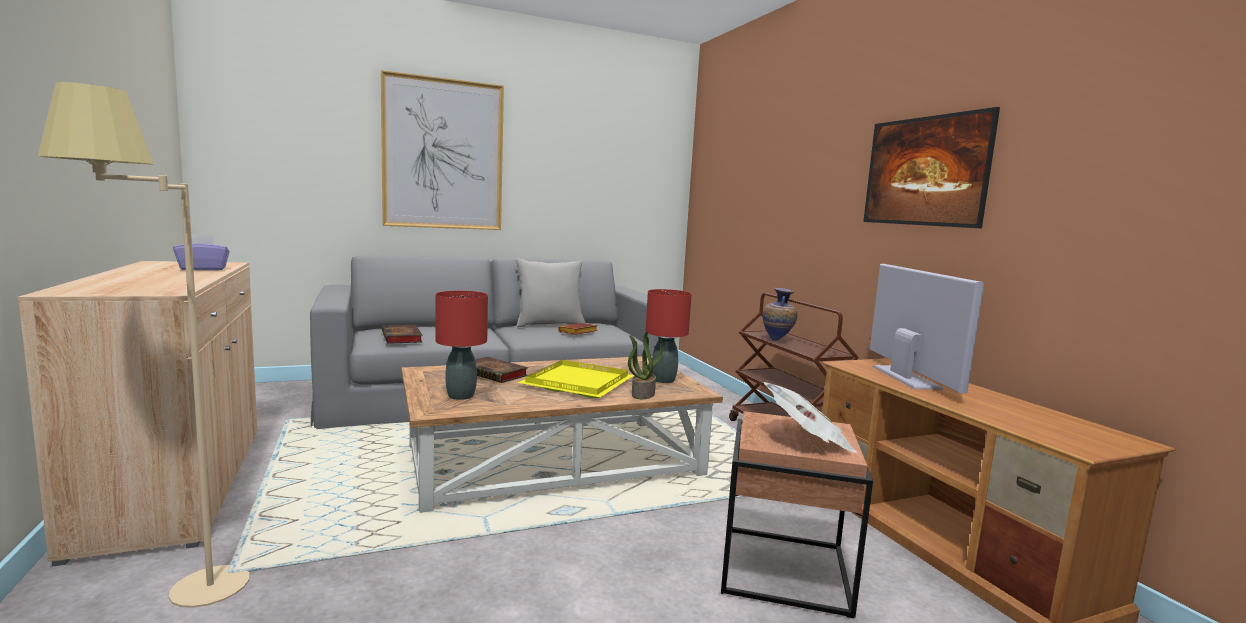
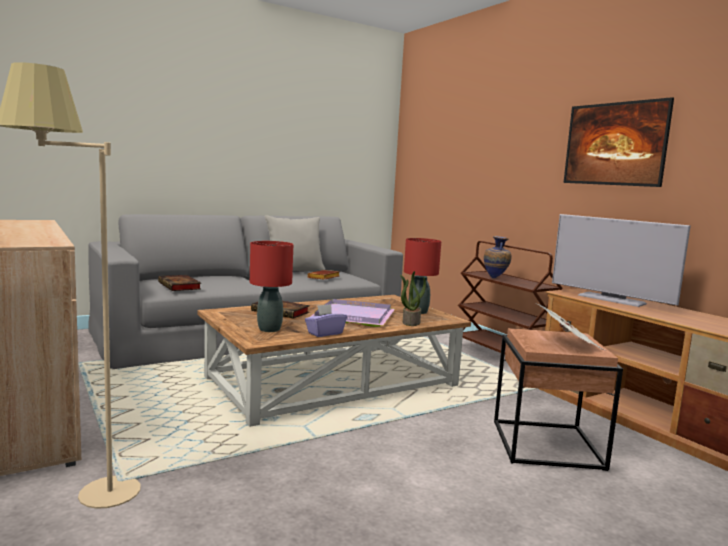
camera: 10 degrees left, 0 degrees up
(203, 269) = (31, 225): purple tissue box -> purple tissue box (325, 333)
(443, 154) = (194, 123): picture -> none
(578, 383) = (355, 316): yellow tray -> purple tray
(905, 377) = (611, 299): television -> television turned 150 degrees clockwise

